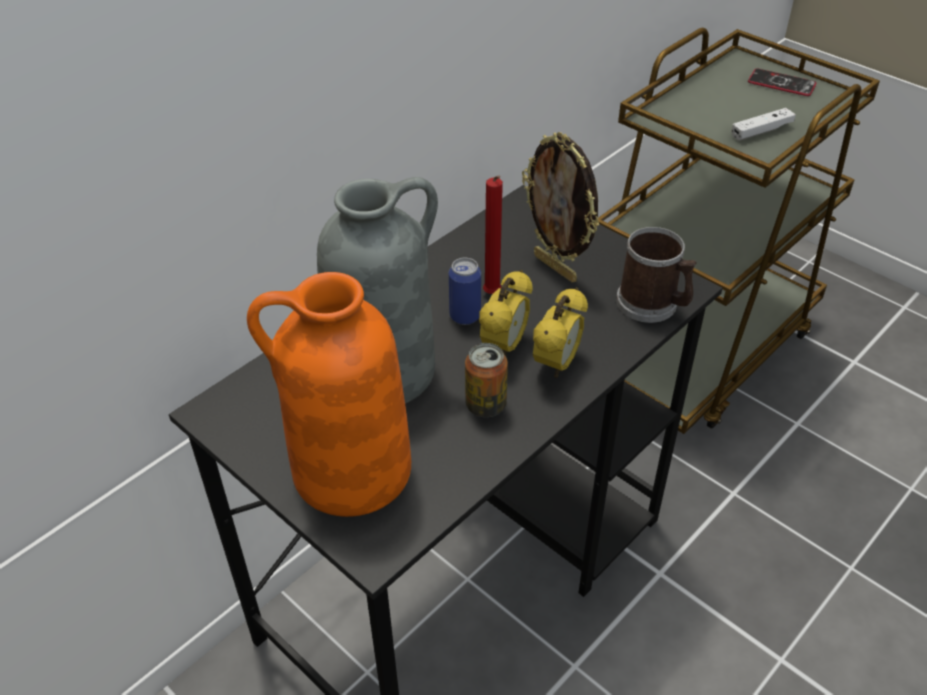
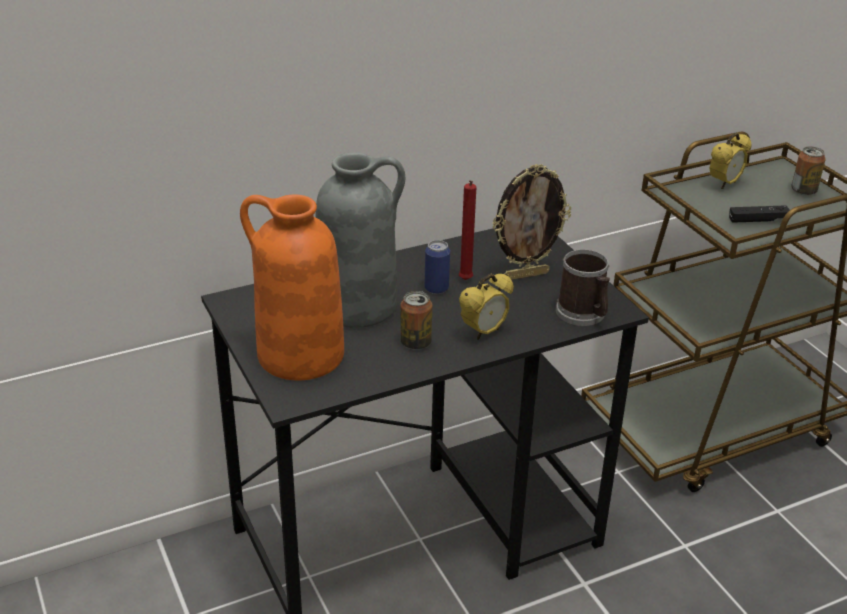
camera: 20 degrees right, 10 degrees down
(504, 346) = (453, 312): alarm clock -> alarm clock (724, 184)
(556, 267) = (525, 275): picture frame -> picture frame turned 90 degrees counterclockwise
(761, 131) = (758, 220): white game controller -> black game controller
(781, 84) = (803, 191): phone -> can

